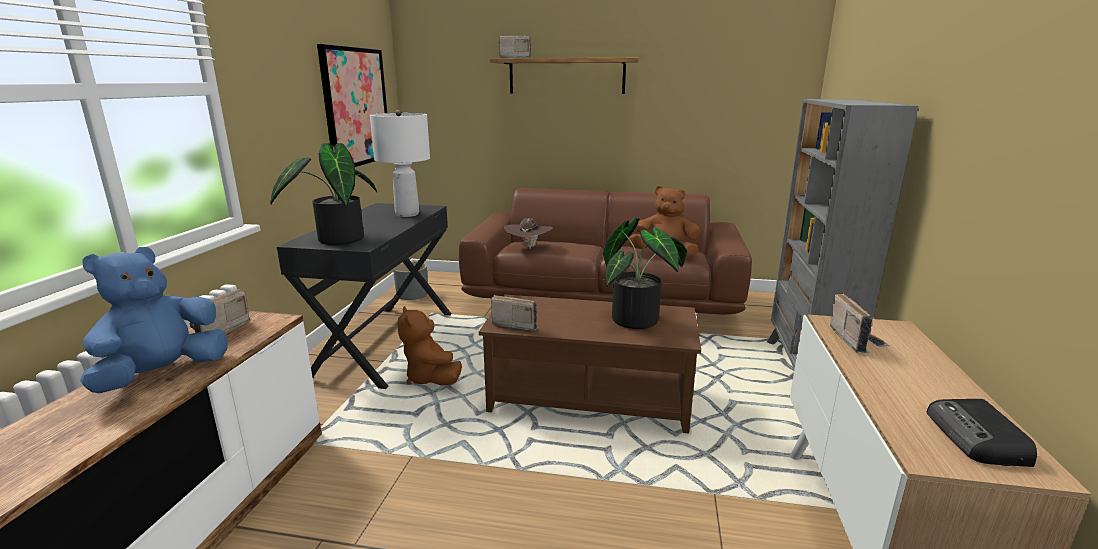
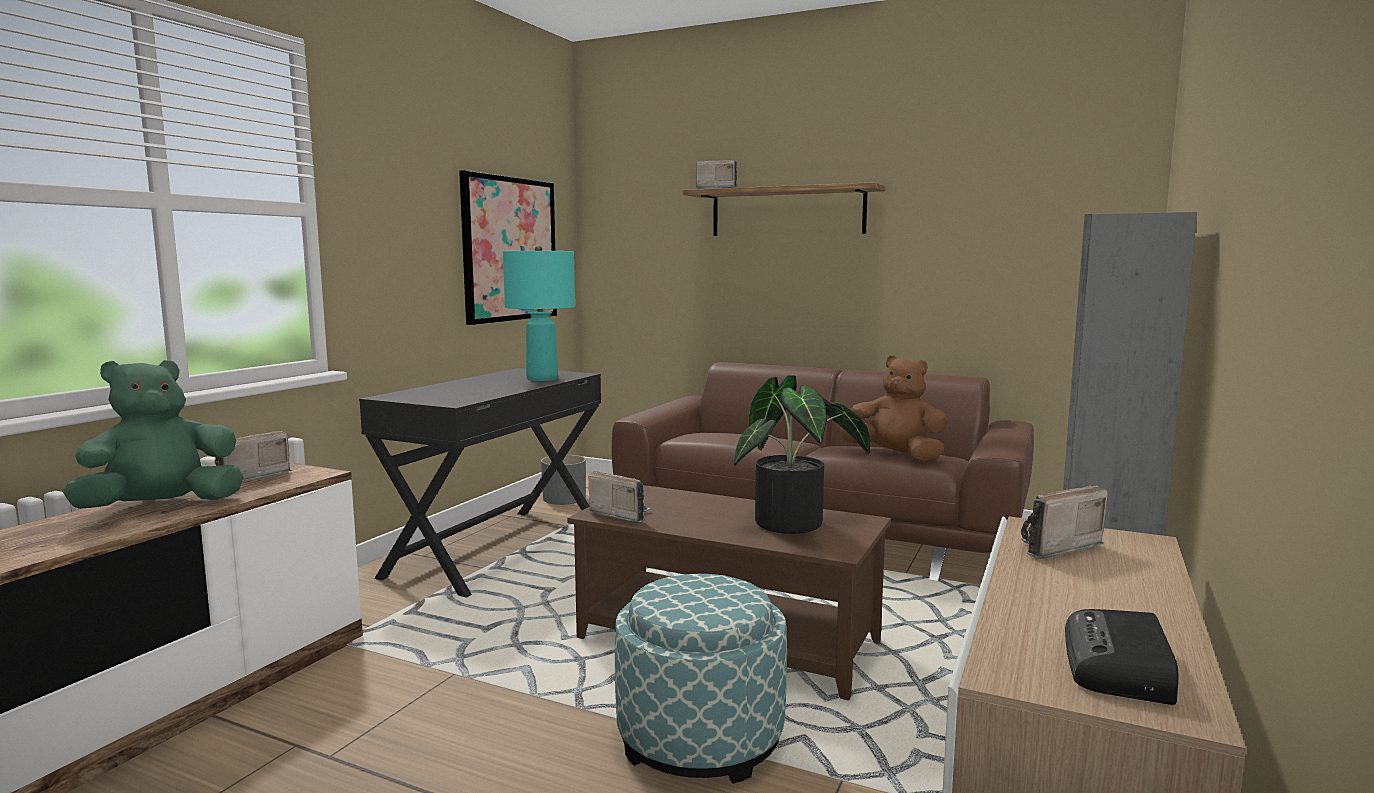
camera: 15 degrees right, 10 degrees down
(163, 374) = (162, 507): blue plush toy -> green plush toy
(335, 239) = (431, 395): potted plant -> none
(407, 214) = (542, 379): white table lamp -> turquoise table lamp
(431, 378) = (530, 592): brown plush toy -> none
(528, 247) = (706, 436): brown hat -> none
(611, 478) = (700, 738): none -> ottoman
(855, 339) = (1051, 547): radio -> radio turned 135 degrees counterclockwise

